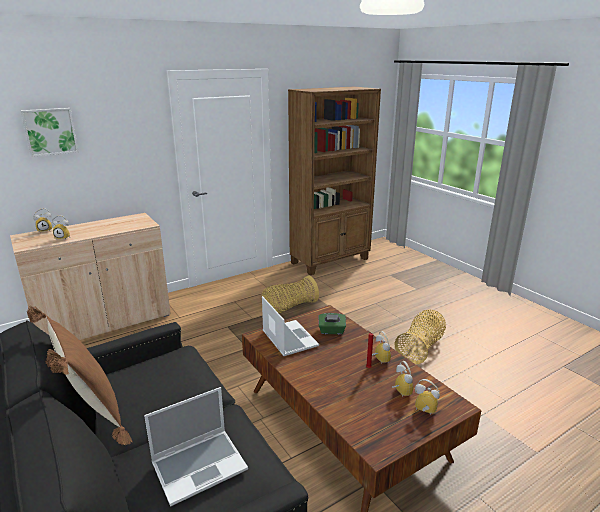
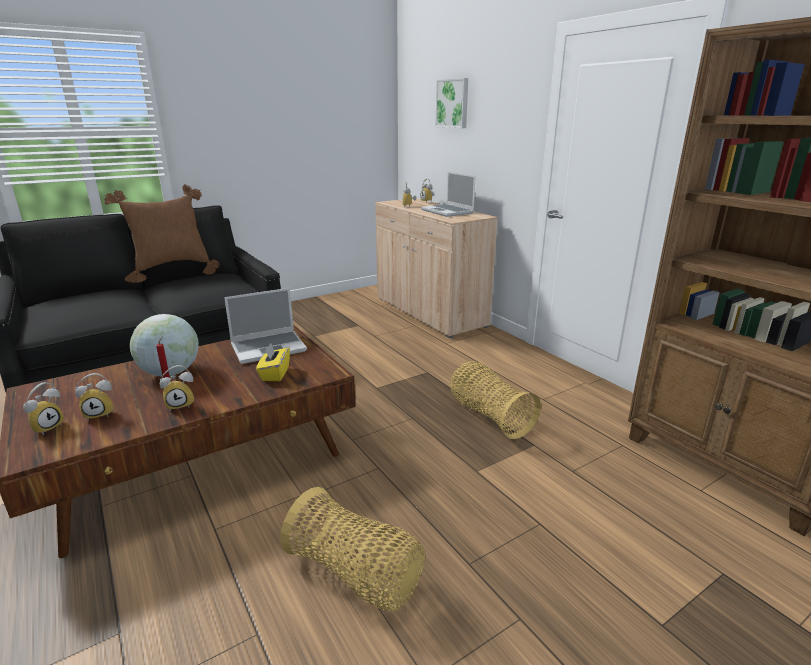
camera: 90 degrees right, 0 degrees up
(200, 465) = (83, 304): laptop -> laptop (448, 211)
(331, 331) = (274, 374): green tissue box -> yellow tissue box
(335, 377) = (170, 373): none -> globe

